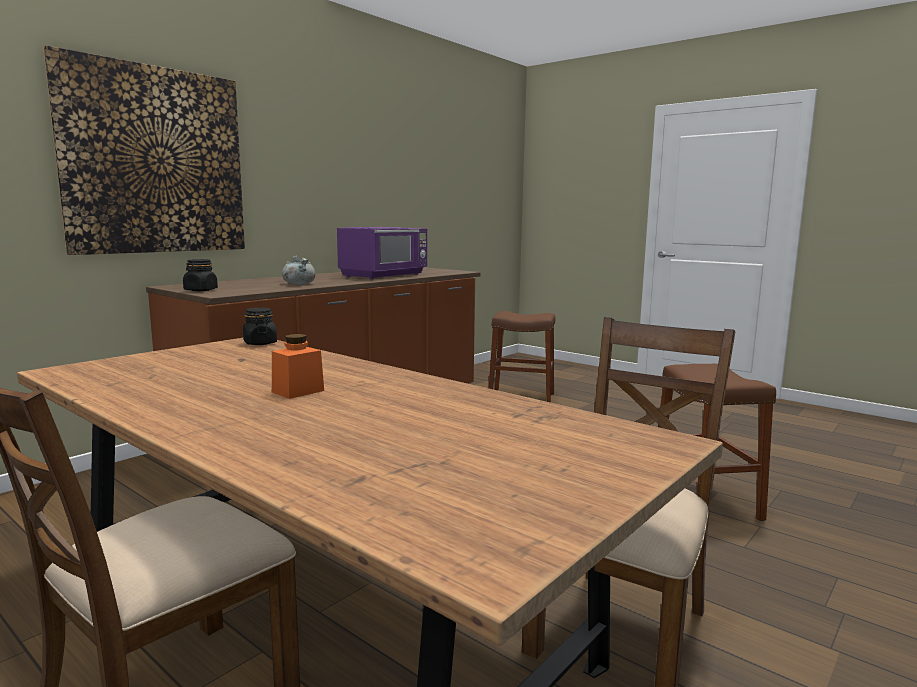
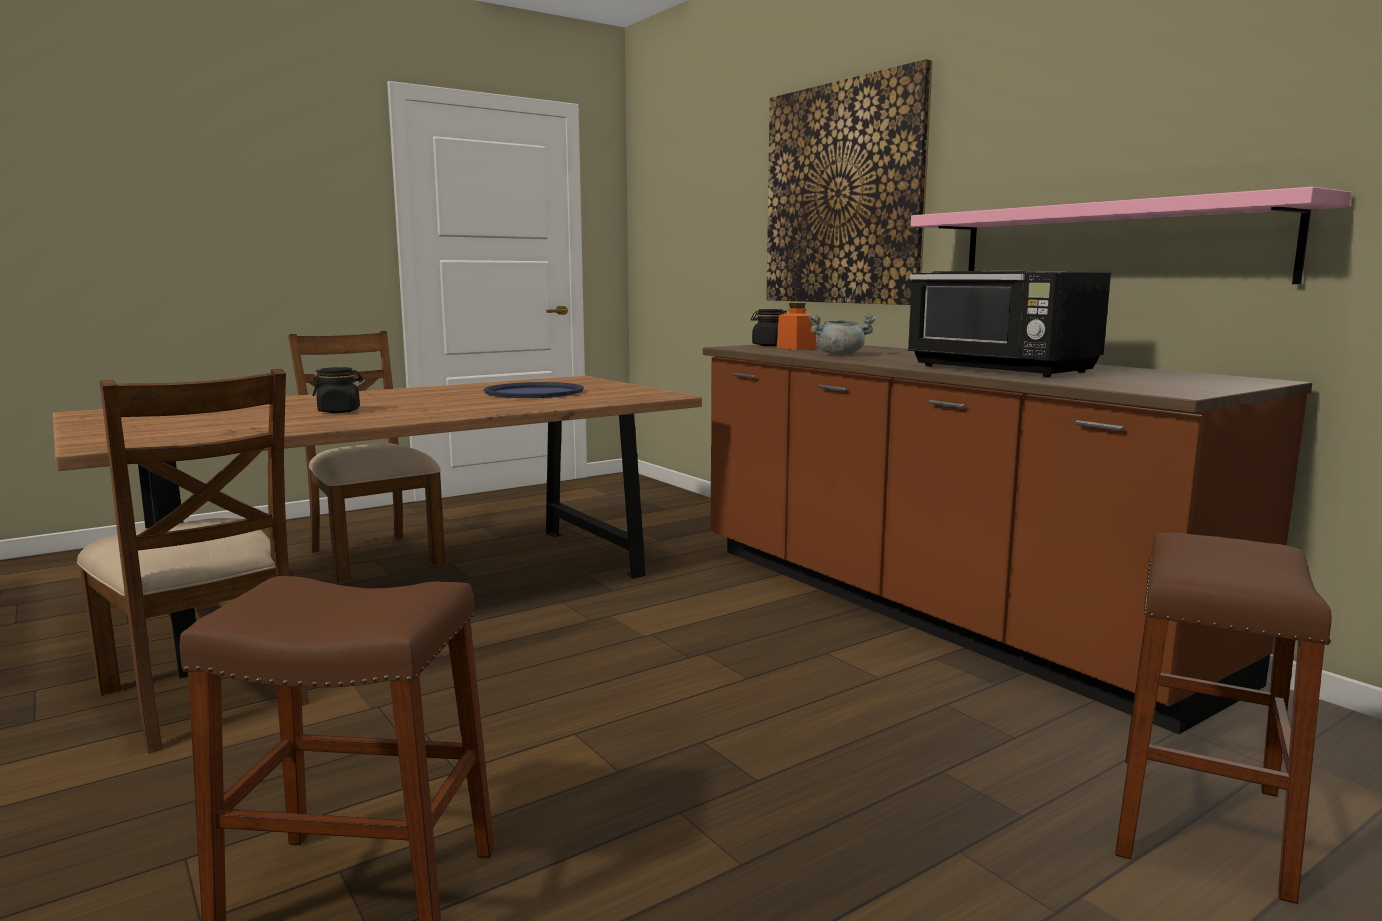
camera: 105 degrees right, 0 degrees up
(217, 370) = (534, 392): none -> blue tray
(260, 343) = (648, 396): black jar -> black jar (339, 411)
(298, 391) = (430, 401): orange jar -> orange jar (796, 348)
(346, 213) = (1113, 245): none -> pink shelf
(385, 275) = (1002, 369): purple microwave -> black microwave

